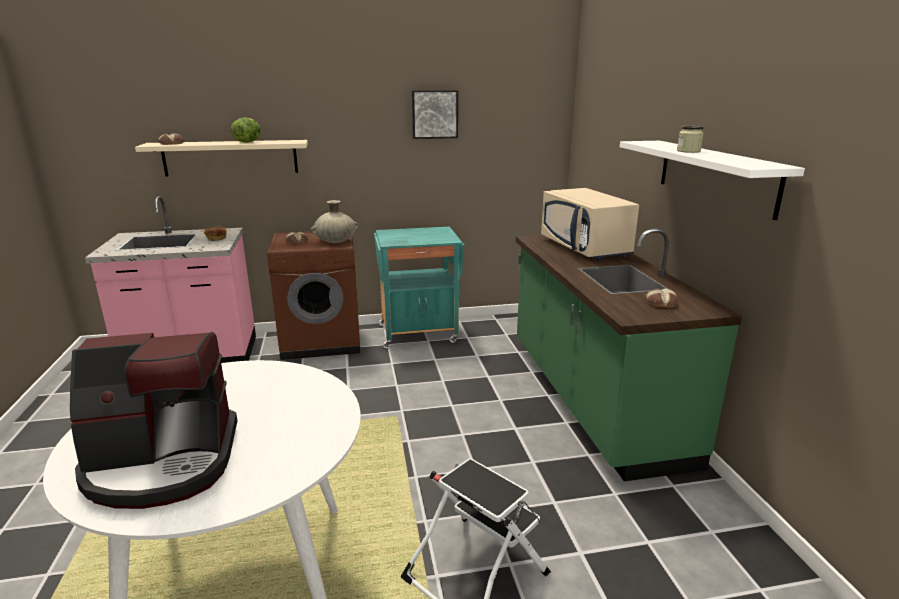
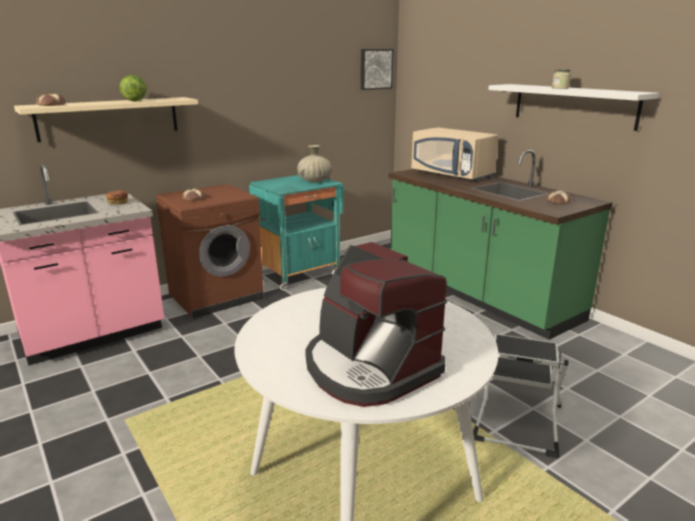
camera: 25 degrees left, 0 degrees up
(163, 463) = (369, 367): coffee machine -> coffee machine turned 90 degrees clockwise
(335, 241) = (232, 194): beige vase -> beige vase (314, 181)
(434, 114) = (295, 70): picture -> picture (375, 69)

